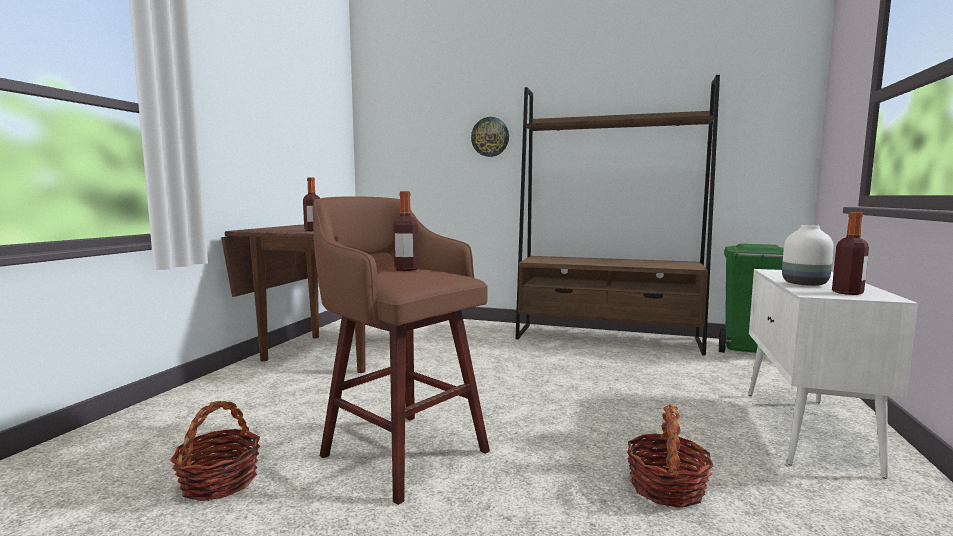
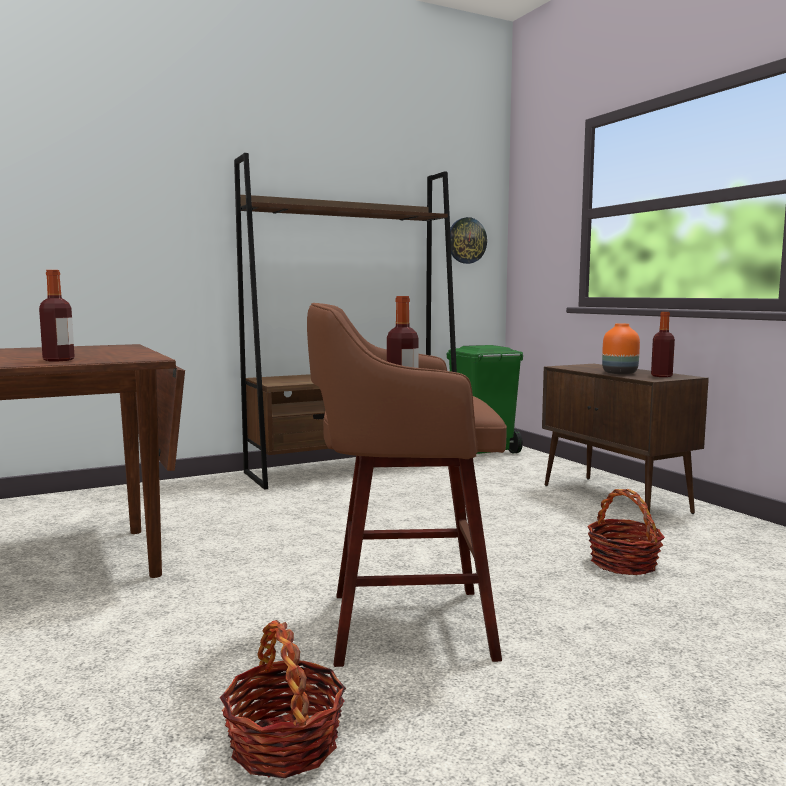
camera: 45 degrees left, 0 degrees up
(490, 137) = (174, 213): wall clock -> wall clock (466, 240)
(803, 284) = (619, 373): white vase -> orange vase
(807, 430) = (615, 499): white cabinet -> brown cabinet

